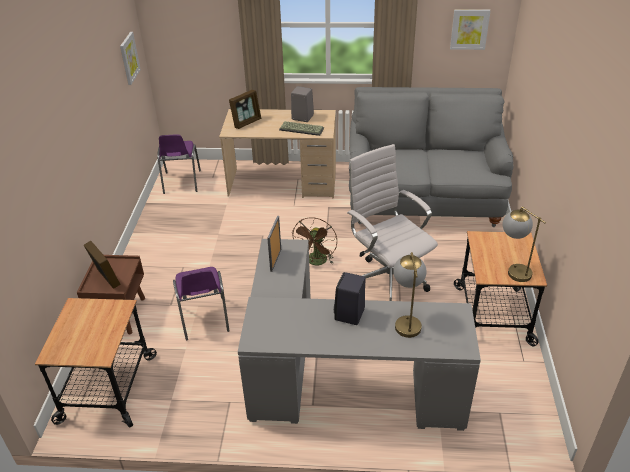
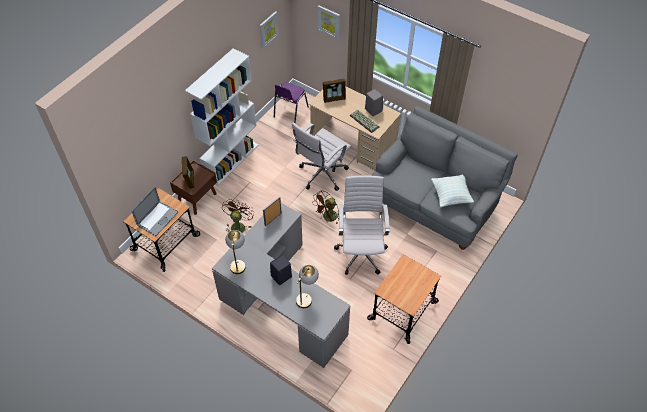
camera: 30 degrees right, 15 degrees up
(94, 335) = (157, 218): none -> laptop
(140, 255) = (231, 161): none -> white bookcase
(204, 319) = (238, 225): purple chair -> brown fan
(270, 225) = (321, 175): none -> white office chair
(458, 162) = (450, 196): none -> pillow
(469, 29) = (507, 103): picture -> picture (329, 21)
(513, 269) = (403, 295): table lamp -> table lamp (238, 262)

